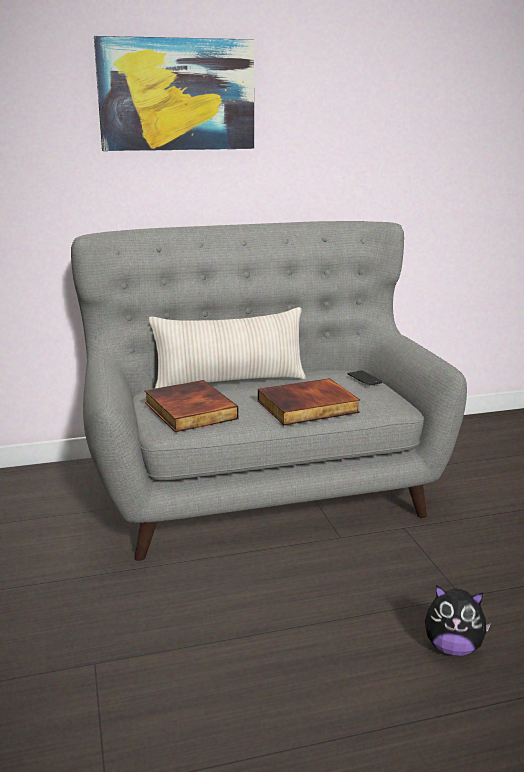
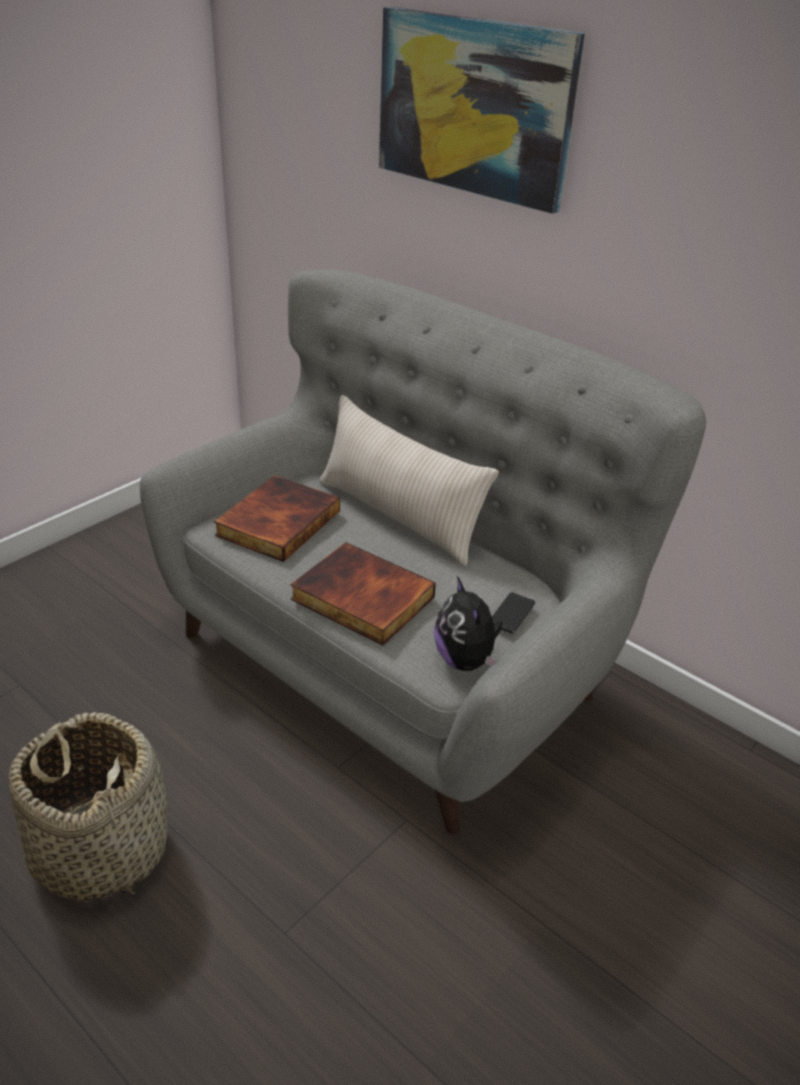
camera: 55 degrees right, 15 degrees up
(333, 658) = (101, 849): none -> basket
(452, 647) = (171, 954): plush toy -> plush toy (466, 660)

